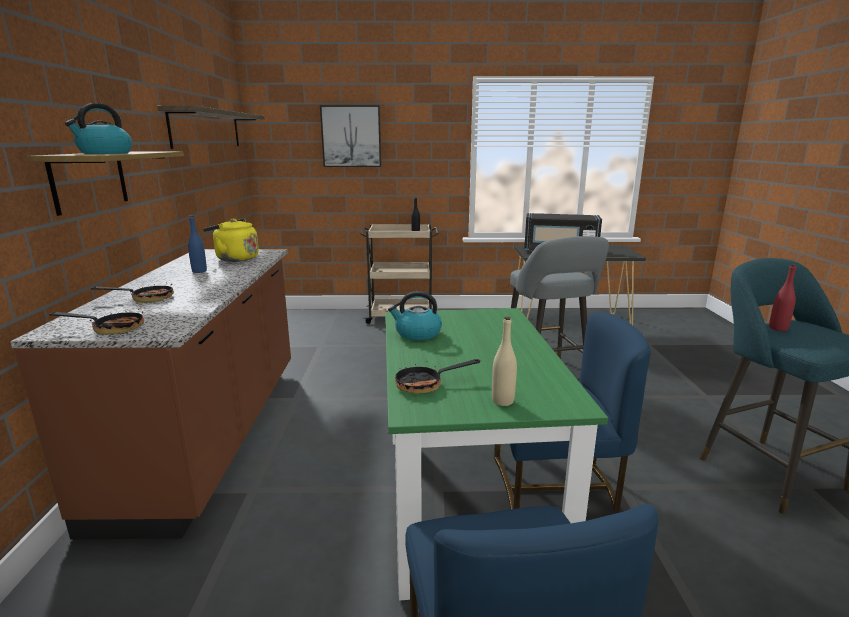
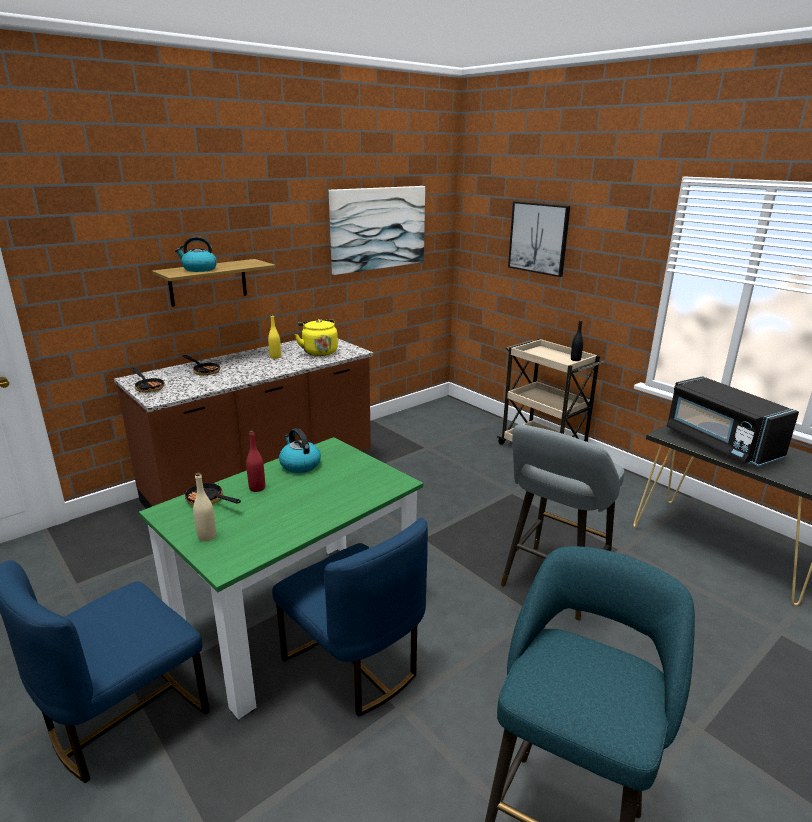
camera: 50 degrees right, 5 degrees up
(199, 271) = (275, 357): blue bottle -> yellow bottle
(207, 129) = (378, 228): shelf -> picture
(778, 328) = (571, 651): red bottle -> red bottle (257, 488)

